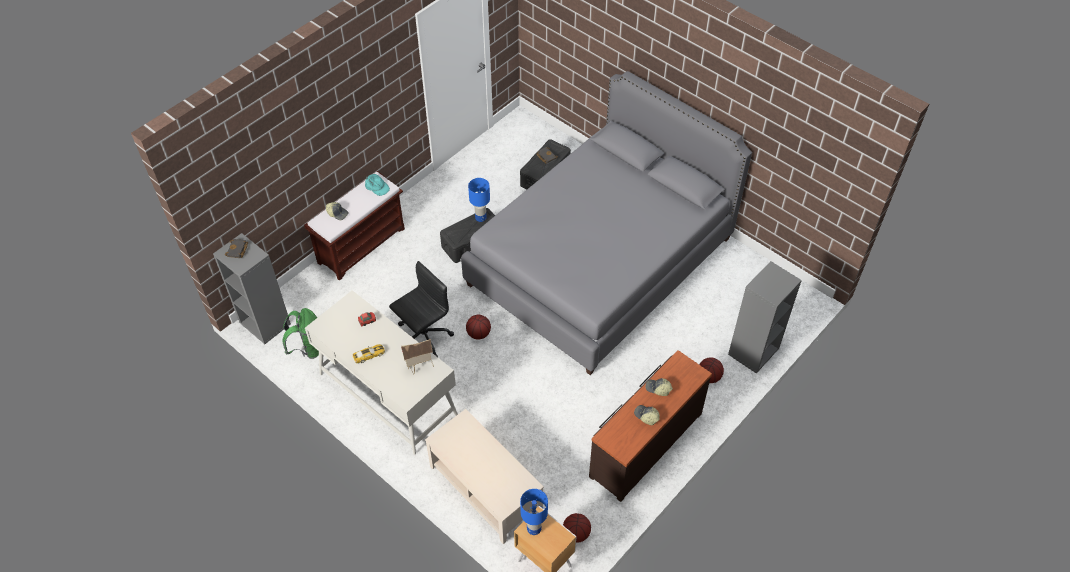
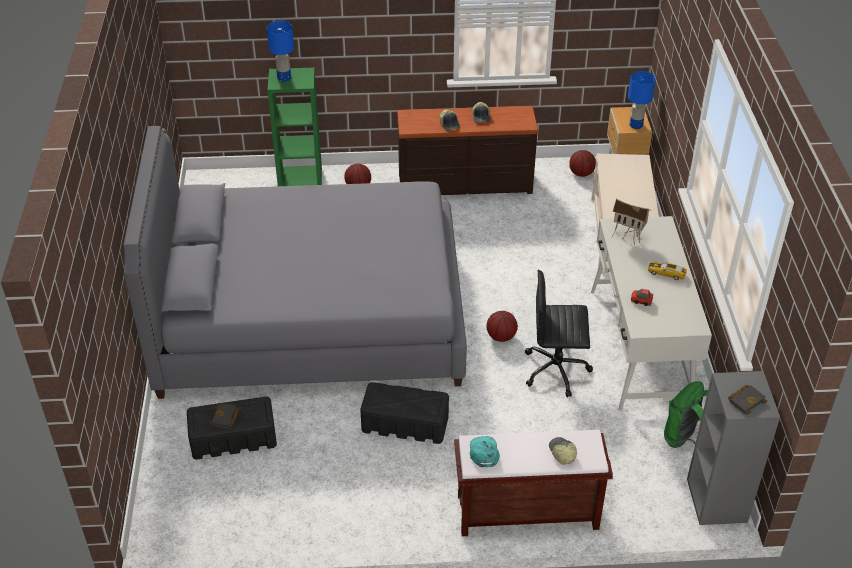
camera: 135 degrees left, 10 degrees down
(480, 218) = (383, 403): blue table lamp -> blue table lamp (284, 78)
(753, 352) = (300, 179): grey bookcase -> green bookcase

